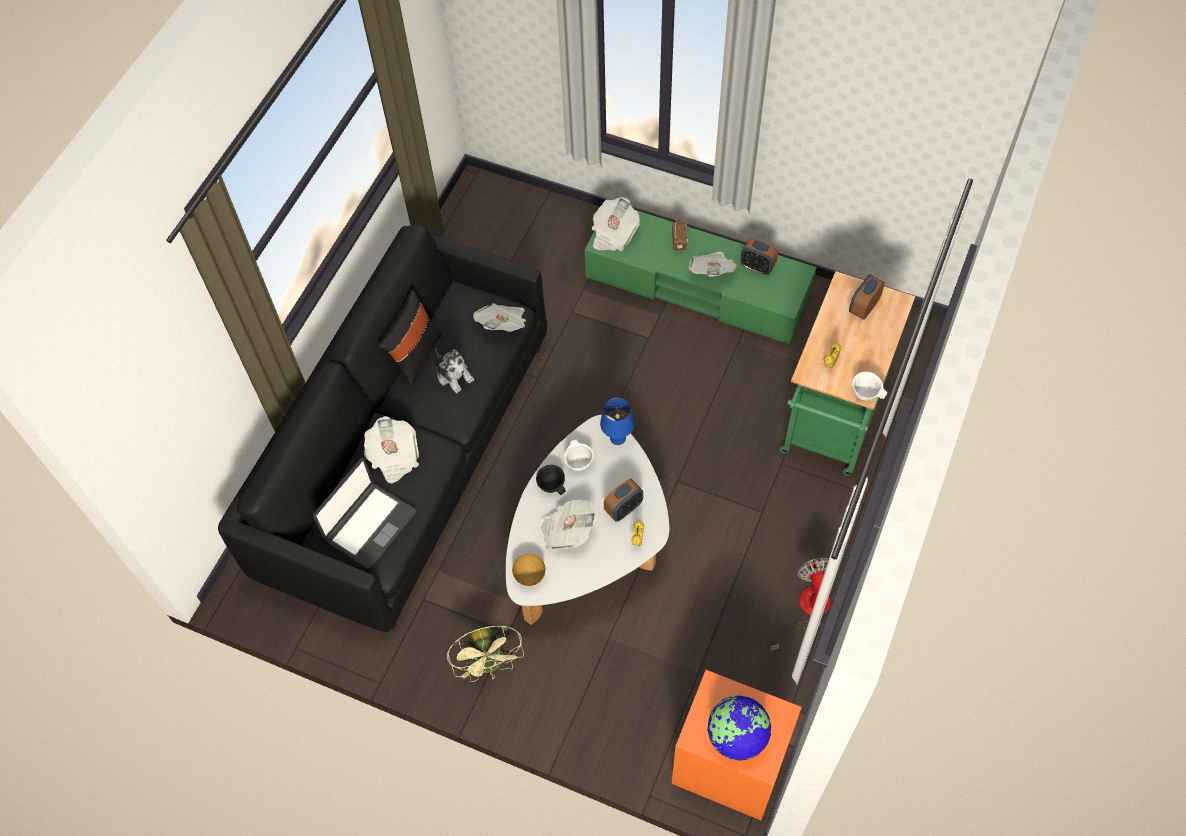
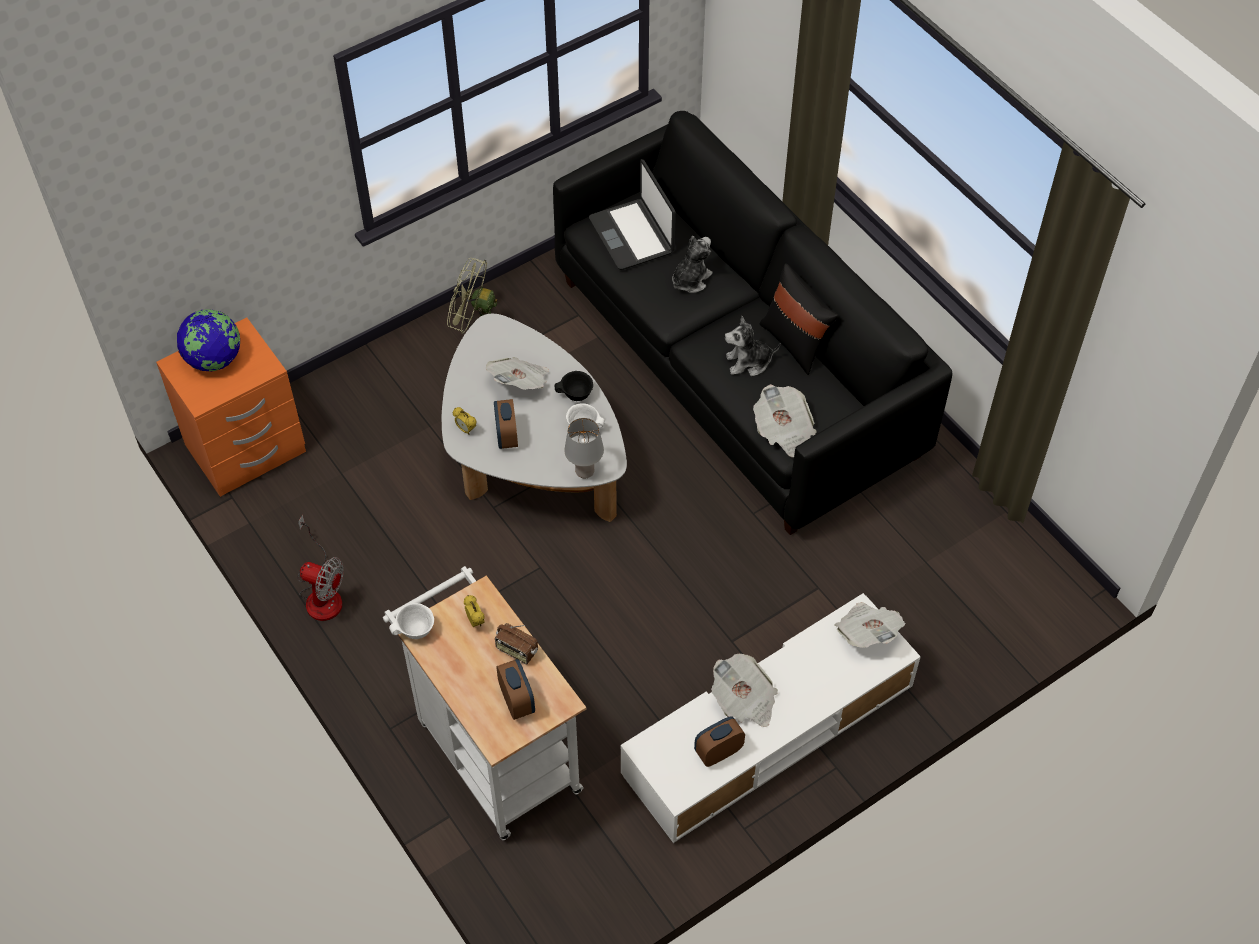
camera: 120 degrees right, 5 degrees down
(394, 457) = (690, 279): newspaper -> plush toy
(530, 576) = (499, 335): bowl -> none
(618, 439) = (584, 472): blue table lamp -> grey table lamp
(679, 242) = (810, 693): radio -> radio (516, 651)
(697, 287) = (768, 731): green tv stand -> white tv stand
(831, 424) = (493, 749): green cart -> white cart

